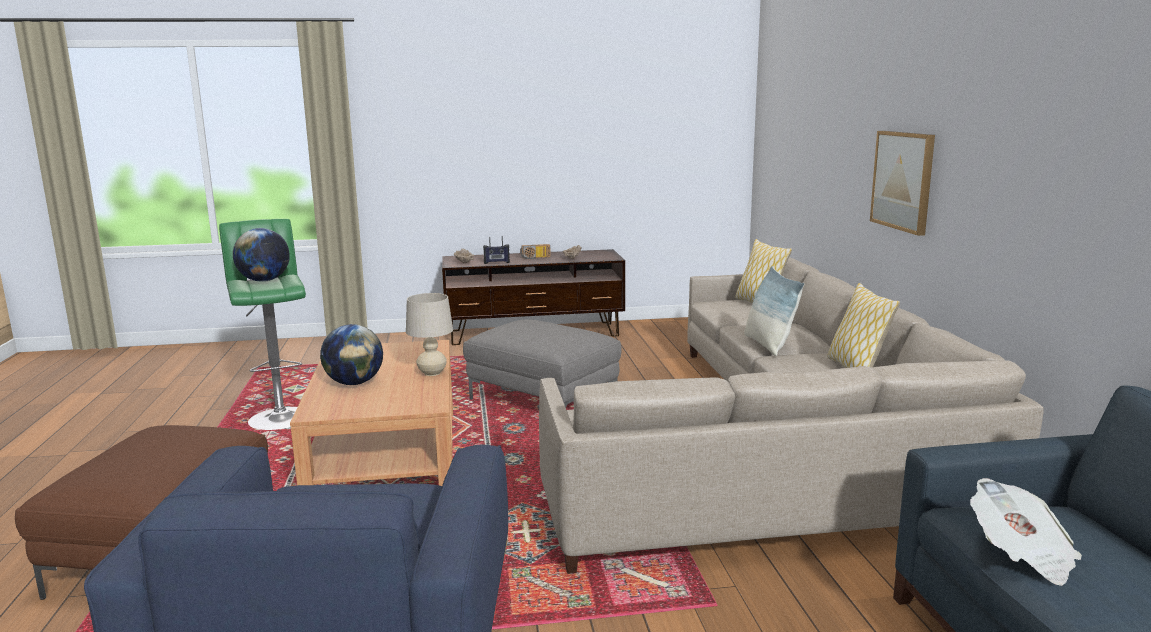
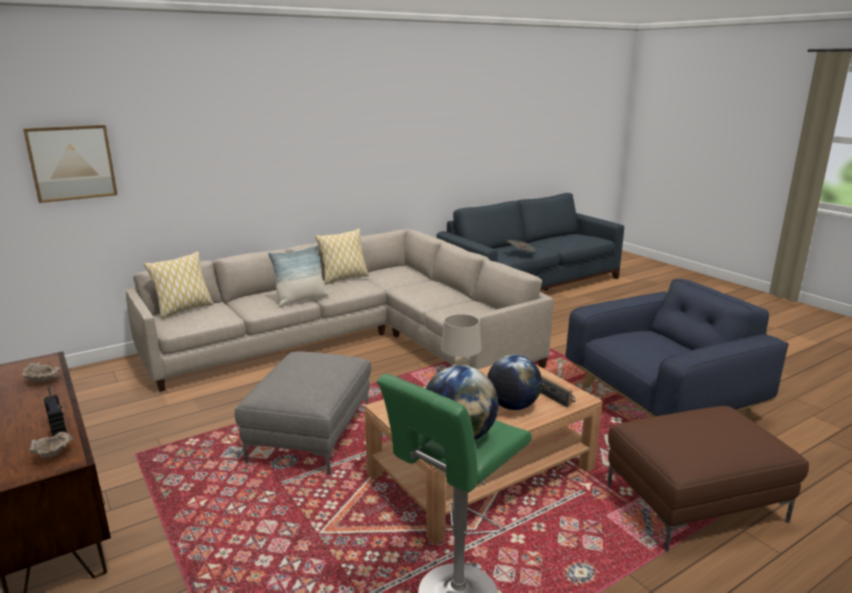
camera: 115 degrees left, 5 degrees up
(535, 258) = (27, 407): radio -> radio (558, 398)
(903, 180) = (273, 173): picture -> picture (72, 163)

